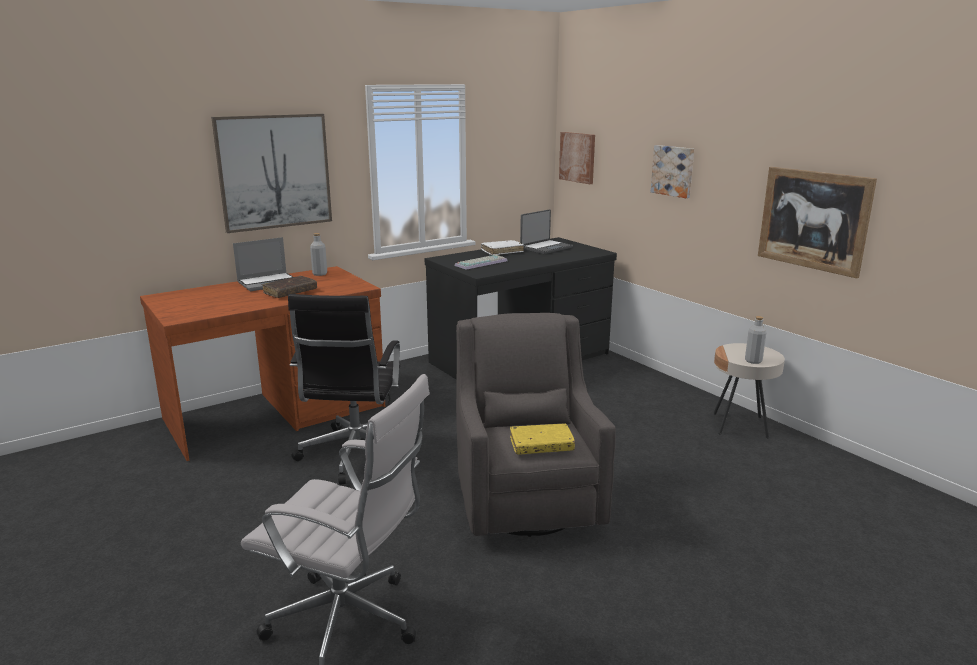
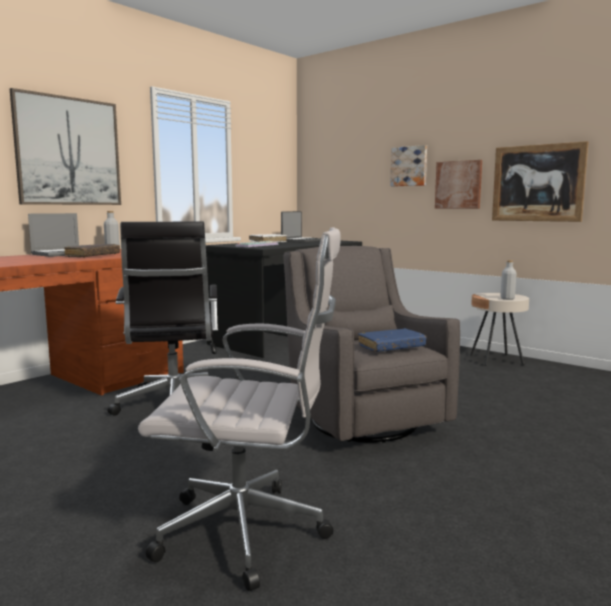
camera: 15 degrees left, 10 degrees down
(541, 445) = (391, 347): yellow book -> blue book
(577, 157) = (319, 170): picture -> picture (458, 185)

